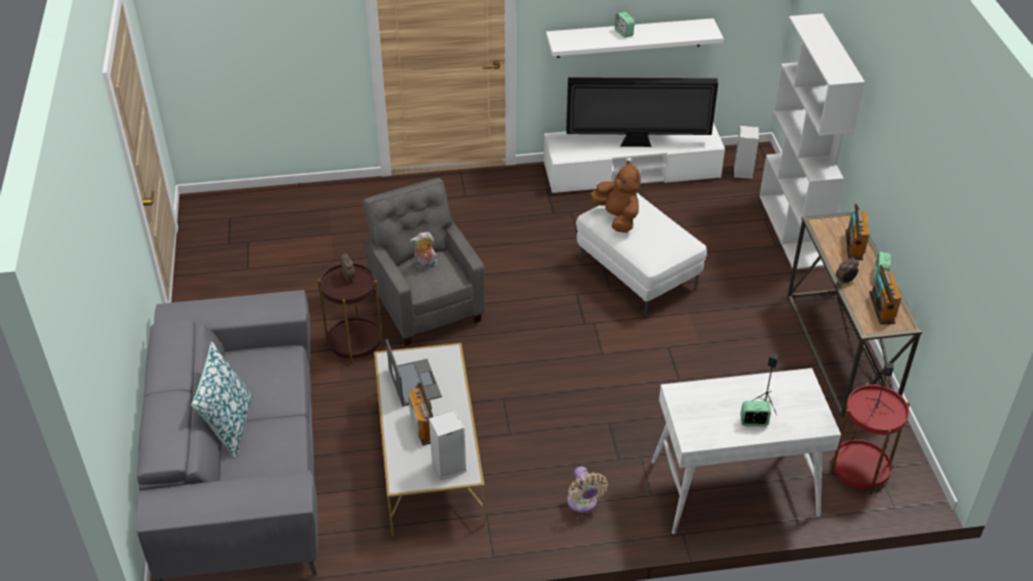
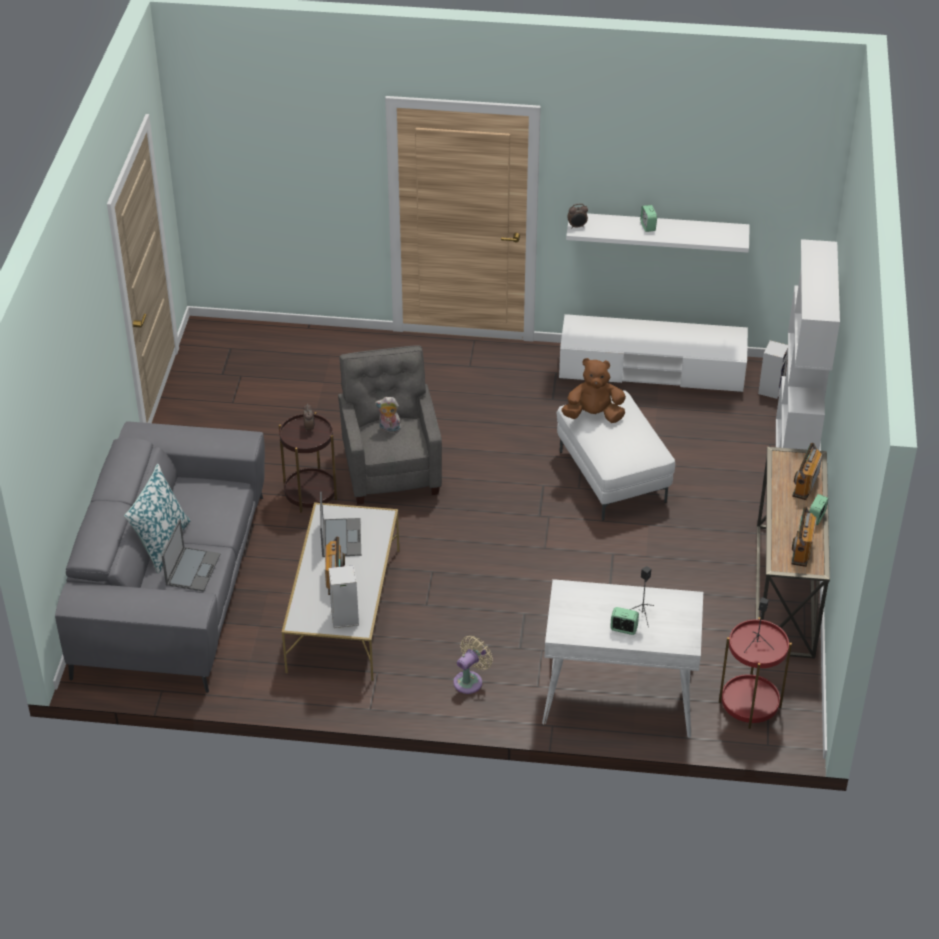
camera: 15 degrees right, 0 degrees up
(272, 446) = (193, 569): none -> laptop
(583, 503) = (470, 680): beige fan -> beige fan turned 135 degrees counterclockwise
(617, 218) = (594, 415): brown plush toy -> brown plush toy turned 75 degrees counterclockwise
(637, 144) = (656, 342): television -> none
(845, 281) = (777, 517): alarm clock -> alarm clock (577, 226)

